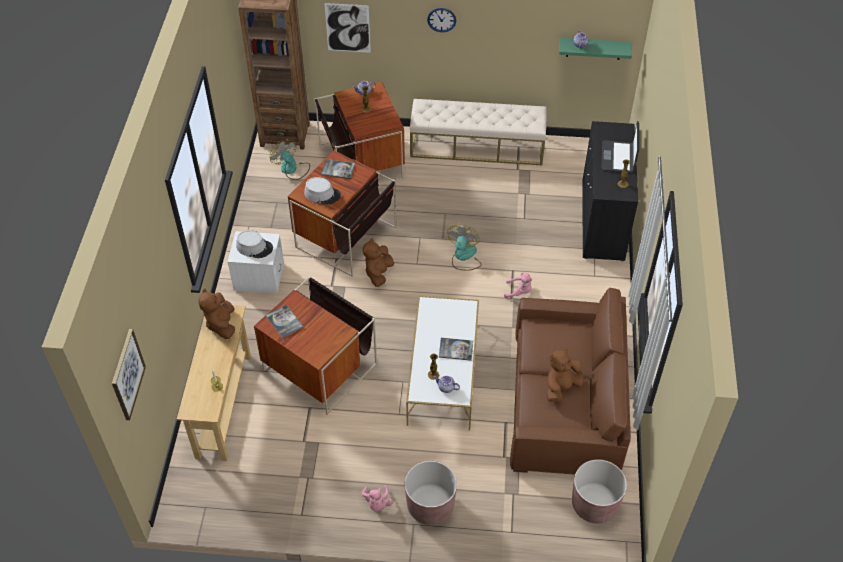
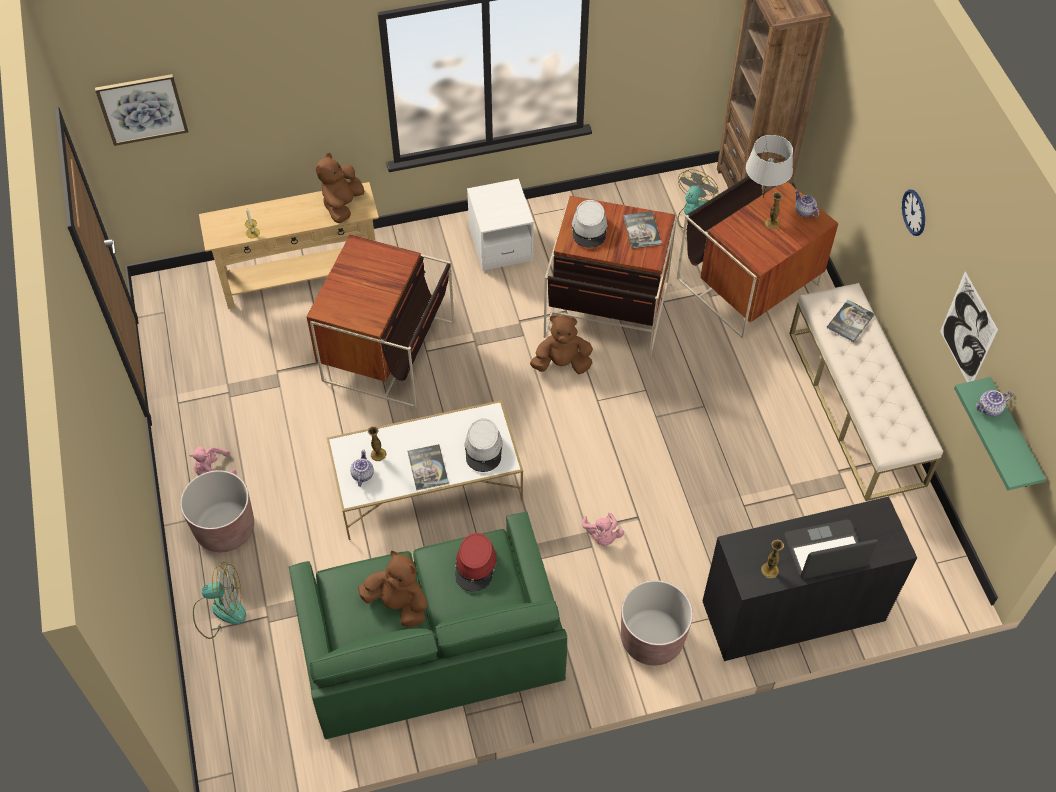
camera: 70 degrees right, 5 degrees up
(221, 324) = (342, 205): brown plush toy -> brown plush toy turned 45 degrees counterclockwise
(254, 247) = (500, 205): grey hat -> grey hat (484, 449)
(284, 321) = (366, 260): book -> book (850, 321)
(342, 106) = (763, 197): none -> grey table lamp
(348, 28) = (851, 125): picture -> picture (968, 330)
(464, 257) = (634, 451): fan -> fan (220, 610)
(547, 338) = (475, 565): none -> red hat
(565, 403) = (430, 643): brown sofa -> green sofa
(594, 504) = (279, 719): brown planter -> brown planter (652, 639)

